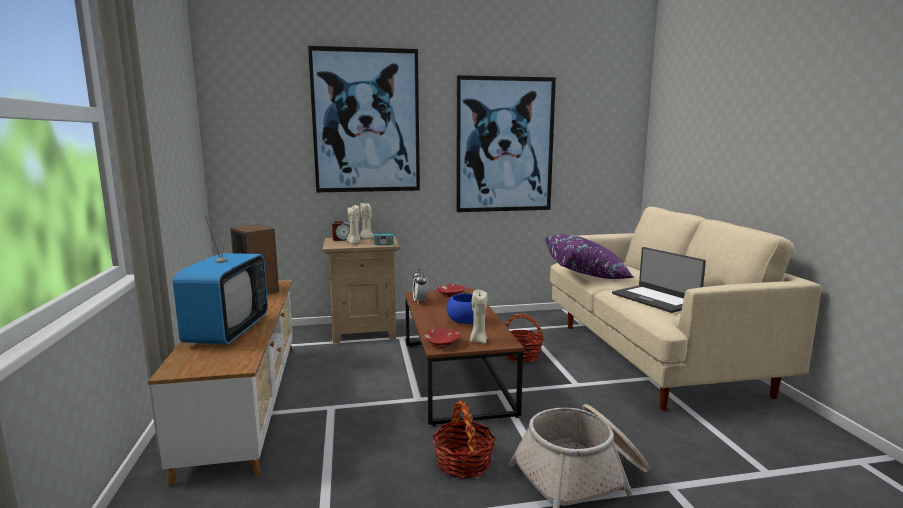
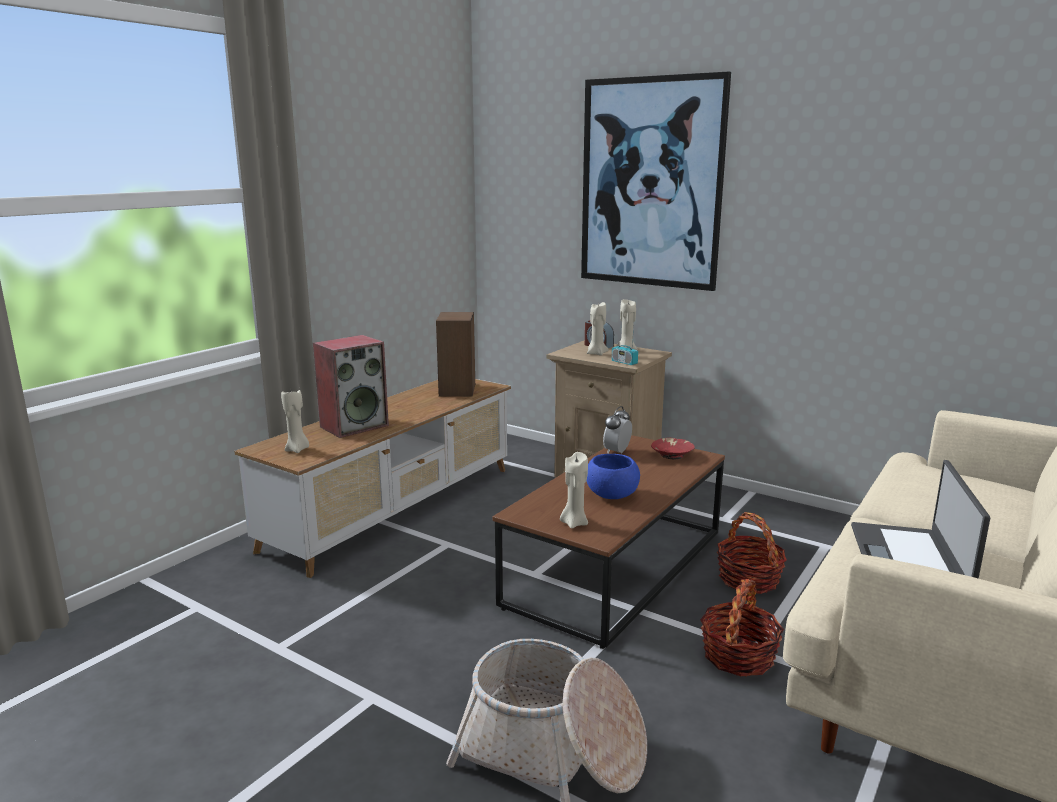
camera: 45 degrees right, 5 degrees up
(215, 360) = (297, 450): none -> beige candle
(227, 331) = (354, 426): television -> speaker
(442, 343) = (531, 510): red bowl -> none
(463, 462) = (466, 660): basket -> basket (738, 656)
(504, 145) = (865, 229): picture -> none
(586, 274) = (896, 484): purple pillow -> none

